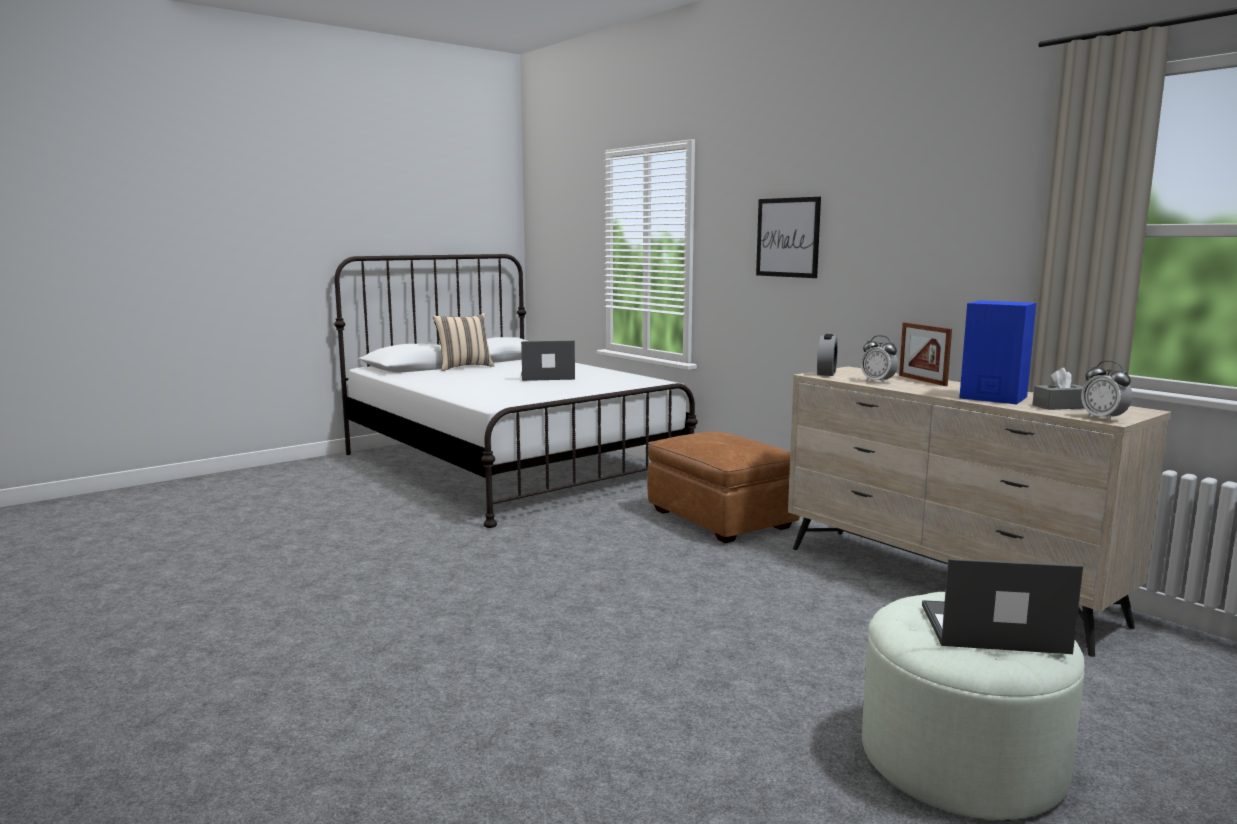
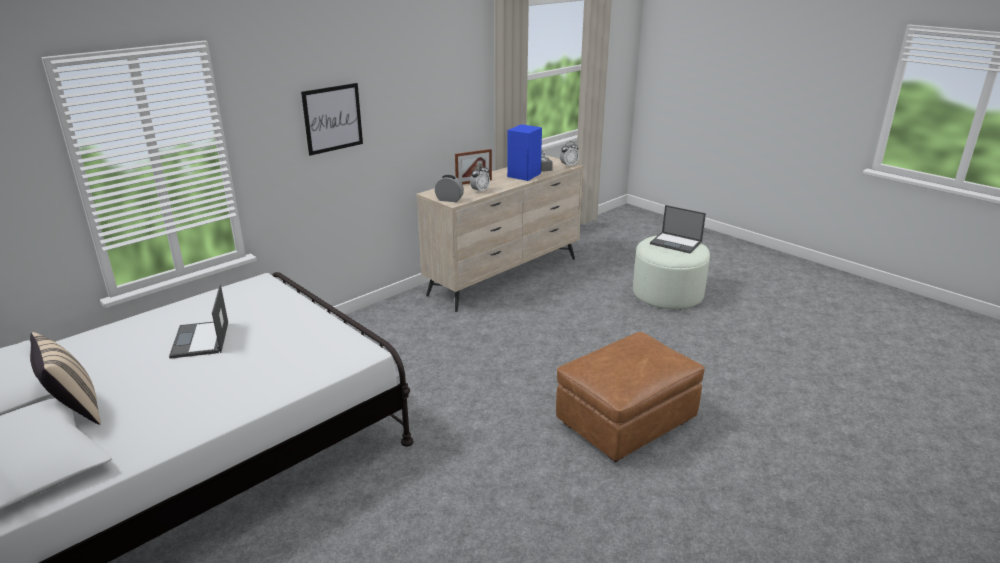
camera: 95 degrees left, 15 degrees up
(721, 519) = (395, 334): brown ottoman -> brown ottoman (625, 422)
(991, 629) = (676, 243): laptop -> laptop turned 60 degrees counterclockwise

